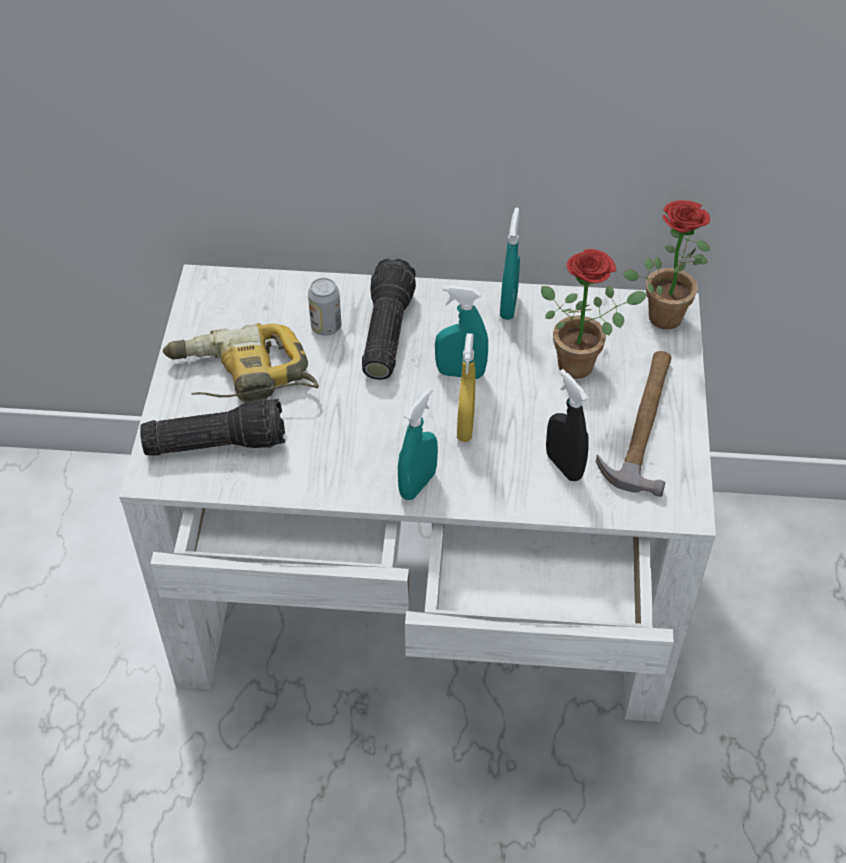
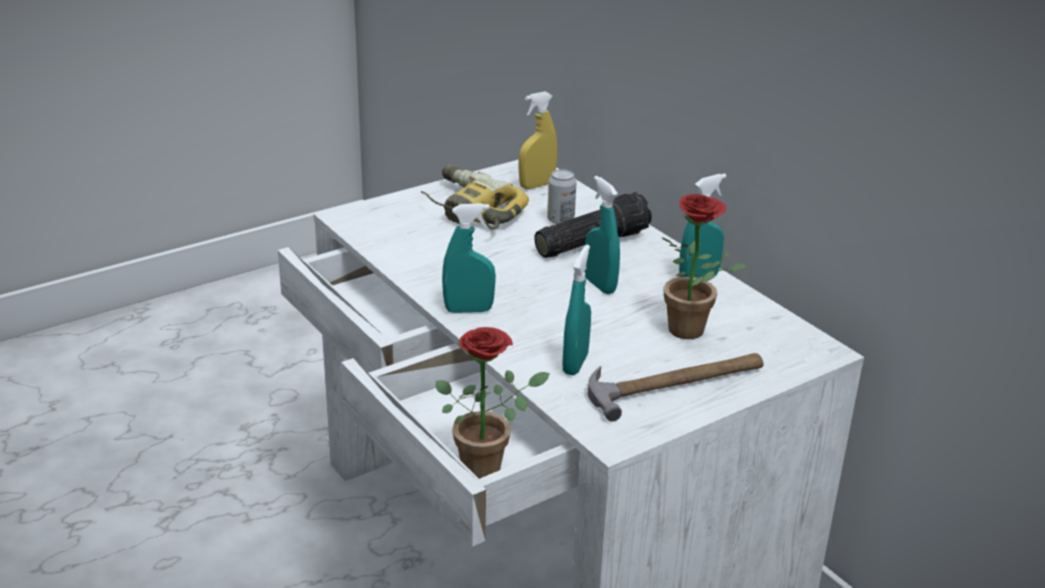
camera: 50 degrees right, 20 degrees down
(217, 441) = (402, 225): flashlight -> none
(465, 426) = (552, 307): yellow spray bottle -> yellow spray bottle (536, 185)
(564, 466) = (575, 364): black spray bottle -> turquoise spray bottle
(665, 311) = (814, 348): potted plant -> potted plant (489, 466)

